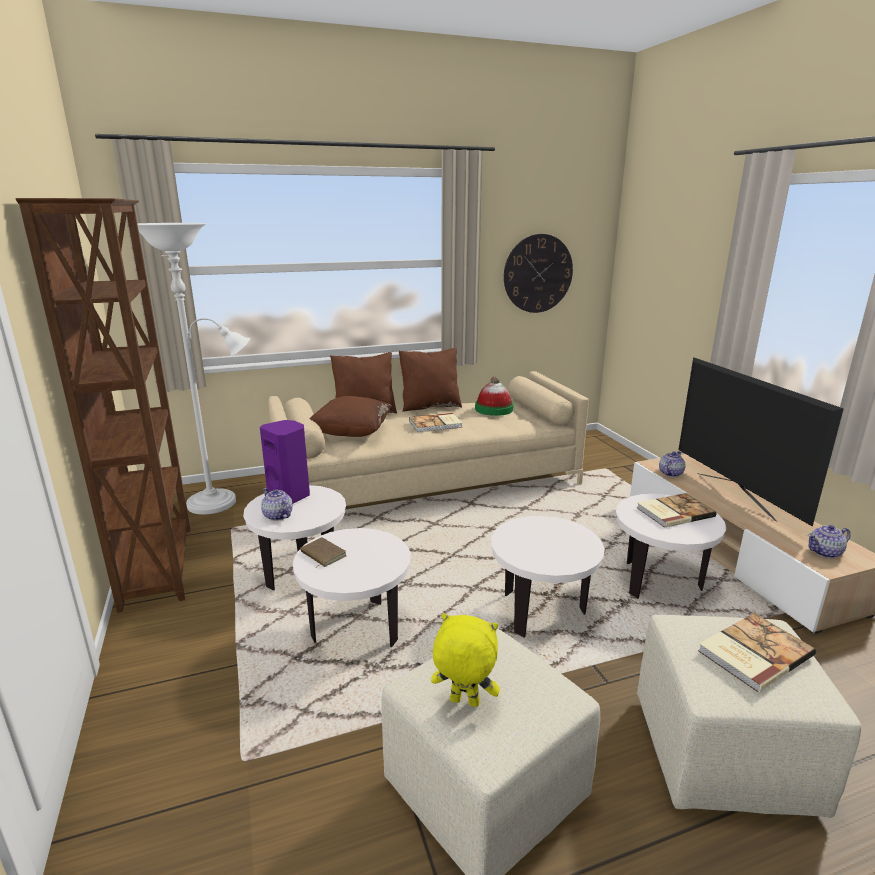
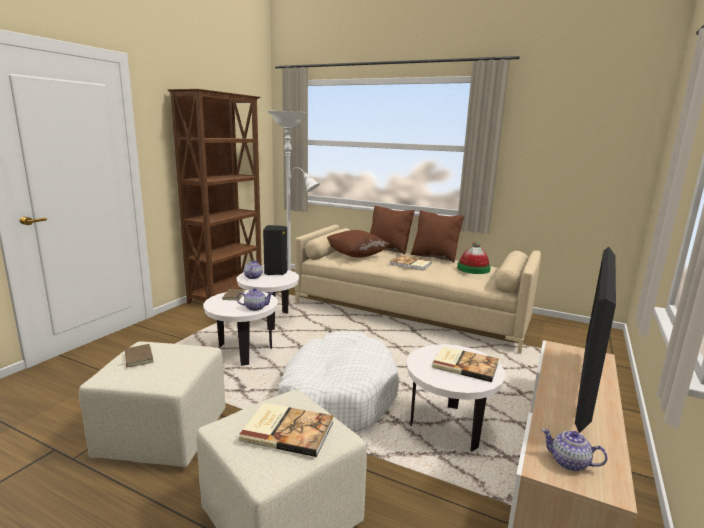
camera: 45 degrees right, 5 degrees down
(290, 495) = (276, 272): purple speaker -> black speaker
(463, 703) = (137, 358): yellow plush toy -> brown book
(538, 273) = (563, 165): wall clock -> none
(541, 613) = (336, 396): white side table -> white dog bed
(670, 473) = (557, 357): teapot -> teapot (255, 308)

